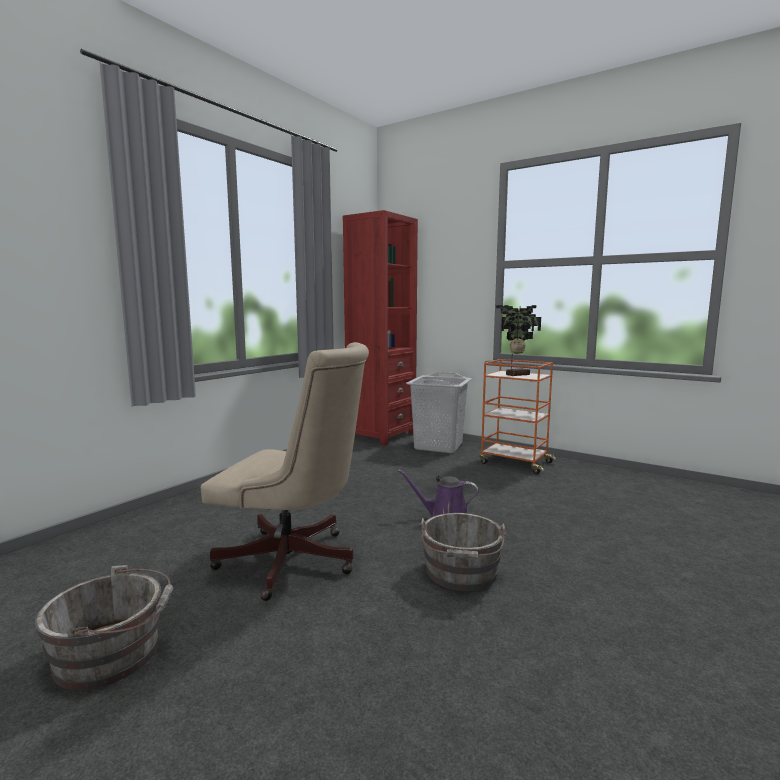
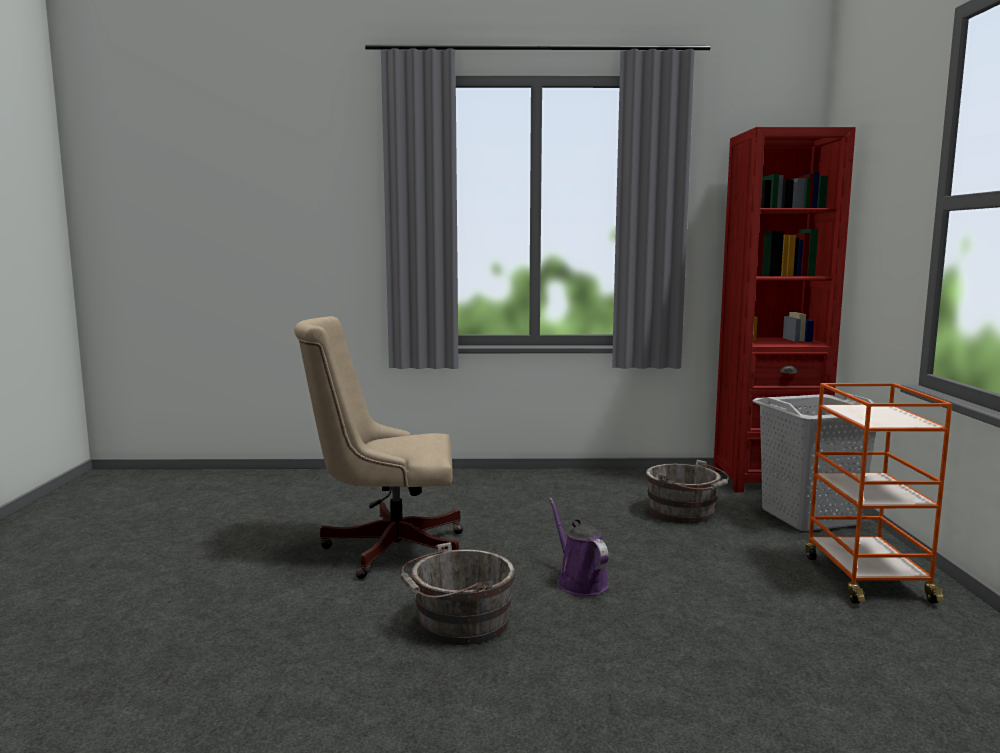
camera: 55 degrees right, 0 degrees up
(114, 654) = (215, 542): grey bucket -> grey bucket (685, 513)
(295, 563) = (386, 548): beige office chair -> beige office chair turned 105 degrees clockwise
(516, 374) = (875, 414): potted plant -> none

